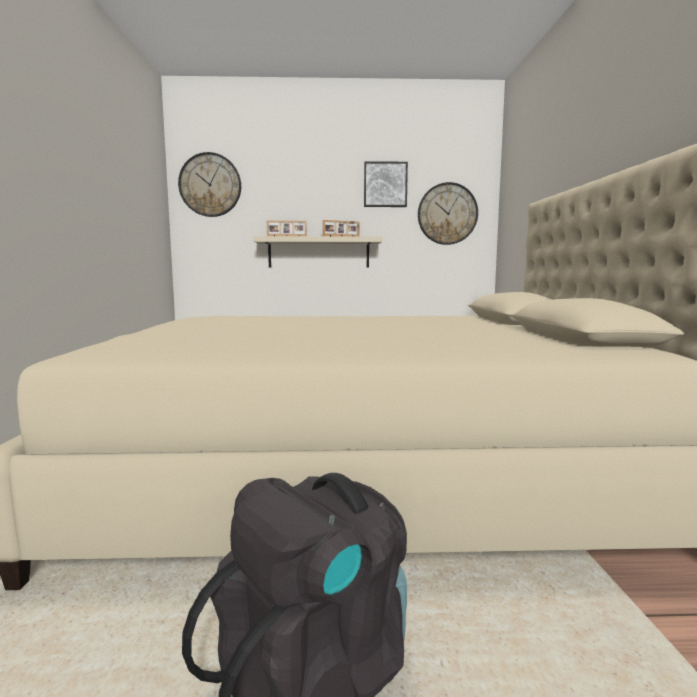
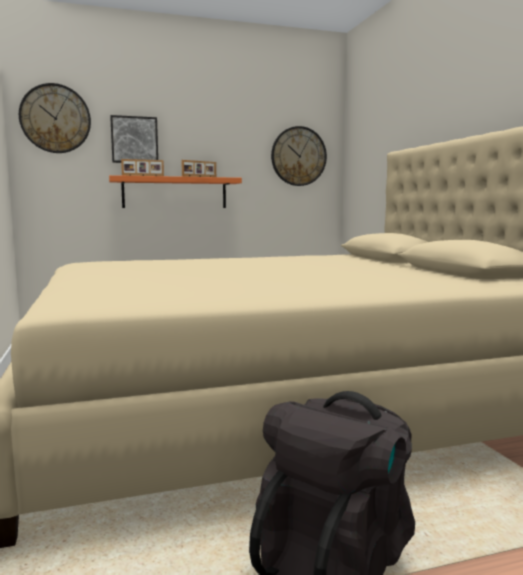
camera: 15 degrees left, 0 degrees up
(318, 252) = (175, 192): beige shelf -> orange shelf
(385, 185) = (240, 126): picture -> picture (134, 140)

